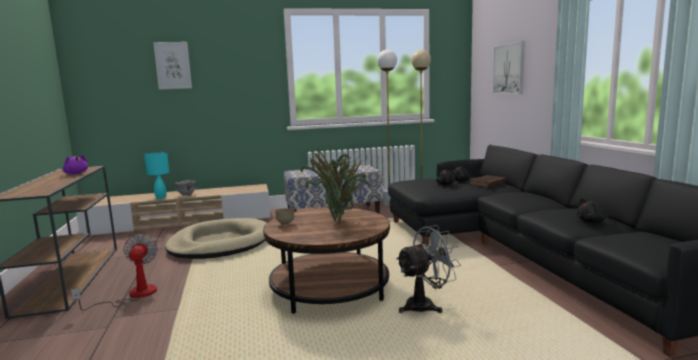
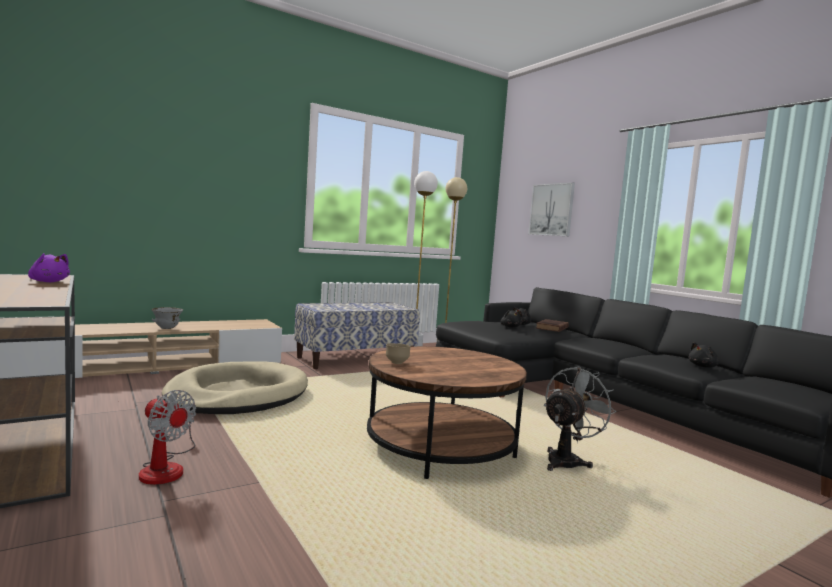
camera: 20 degrees left, 5 degrees down
(133, 295) = (166, 467): fan -> fan turned 150 degrees clockwise
(161, 197) = (128, 330): turquoise table lamp -> none
(173, 65) = (159, 149): picture -> none
(338, 219) = (455, 359): potted plant -> none

